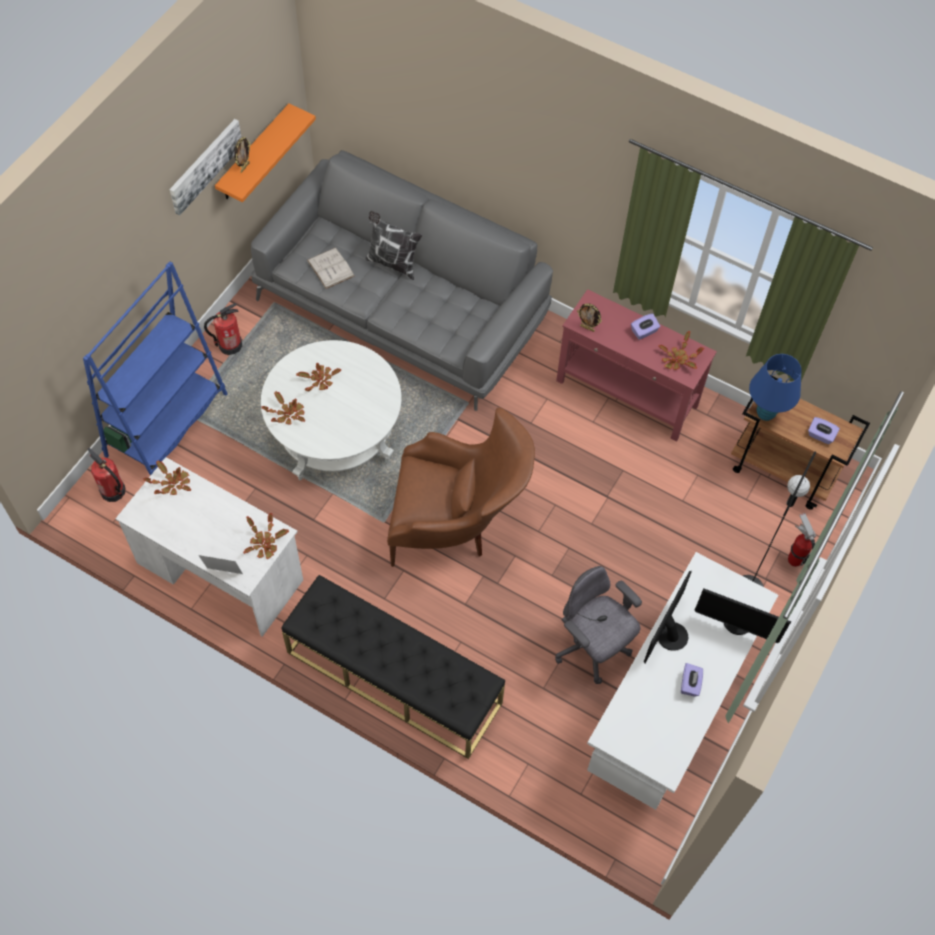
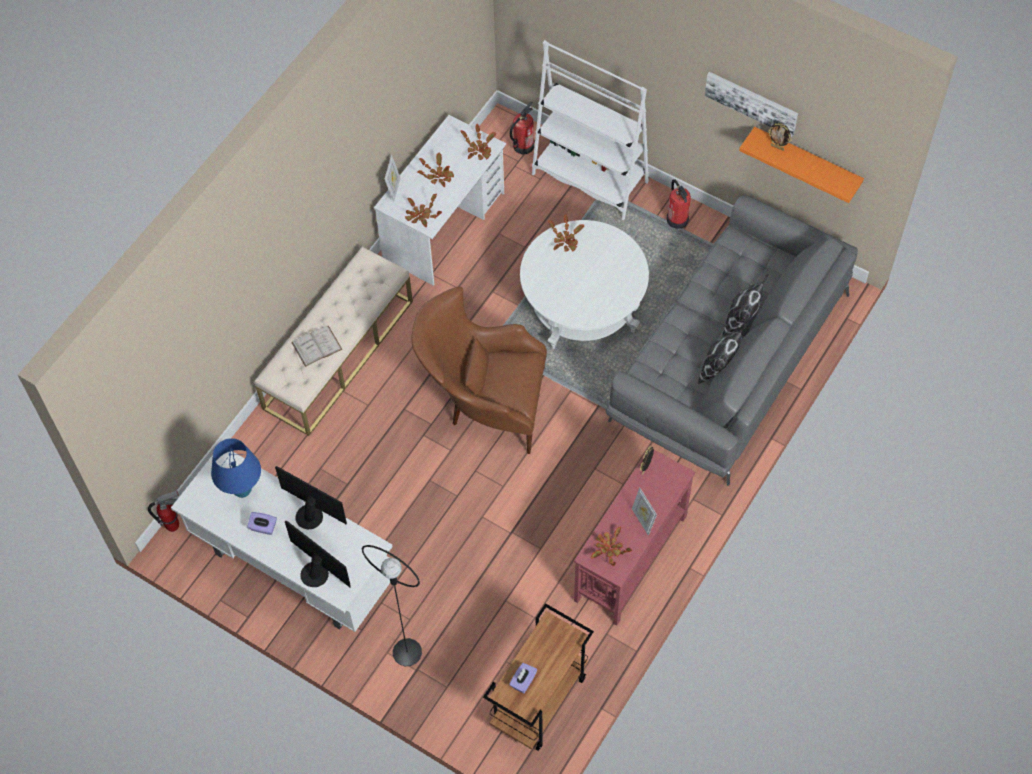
camera: 95 degrees right, 0 degrees up
(167, 424) = (590, 178): blue bookcase -> white bookcase
(320, 381) = (602, 264): potted plant -> potted plant (438, 176)
(330, 268) = (732, 267): white book -> white book (316, 346)
(393, 678) = (338, 354): black bench -> beige bench
(449, 282) = (720, 367): none -> pillow
(457, 525) = (484, 403): brown armchair -> brown armchair turned 90 degrees clockwise
(592, 647) = (355, 510): grey office chair -> none
(644, 332) = (643, 520): purple tissue box -> picture frame
(737, 624) = (317, 572): monitor -> monitor turned 105 degrees clockwise
(765, 413) = (550, 631): blue table lamp -> blue table lamp (242, 490)
(794, 560) = (436, 699): fire extinguisher -> fire extinguisher (173, 525)

